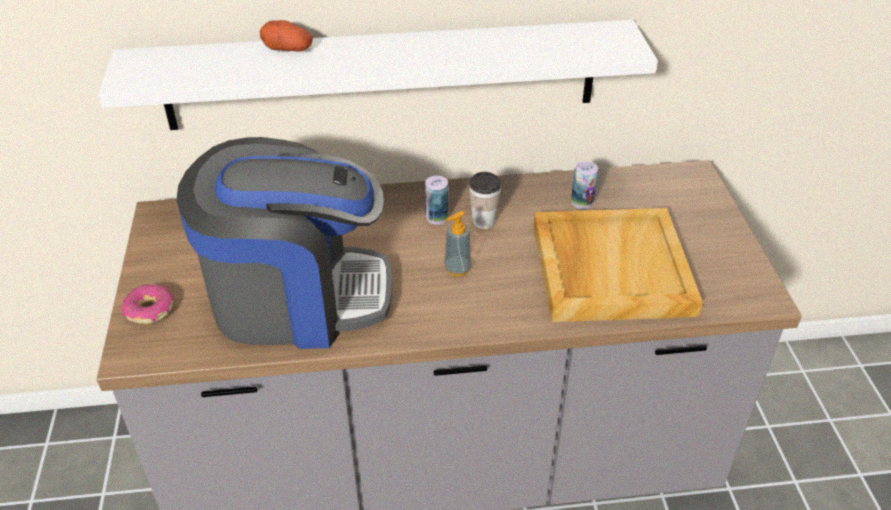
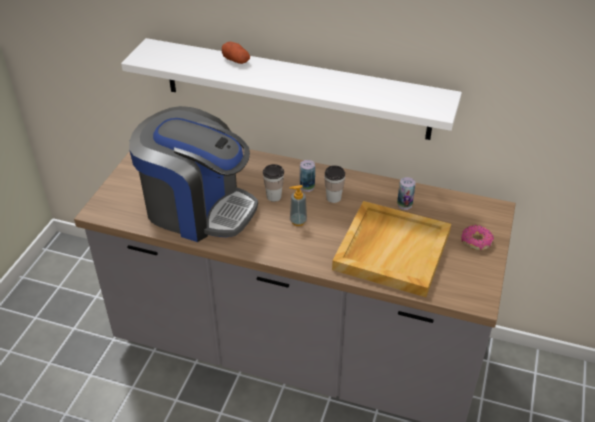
camera: 25 degrees right, 0 degrees up
(150, 310) = (119, 191): donut -> donut (476, 242)
(399, 245) = (274, 196): none -> cup

